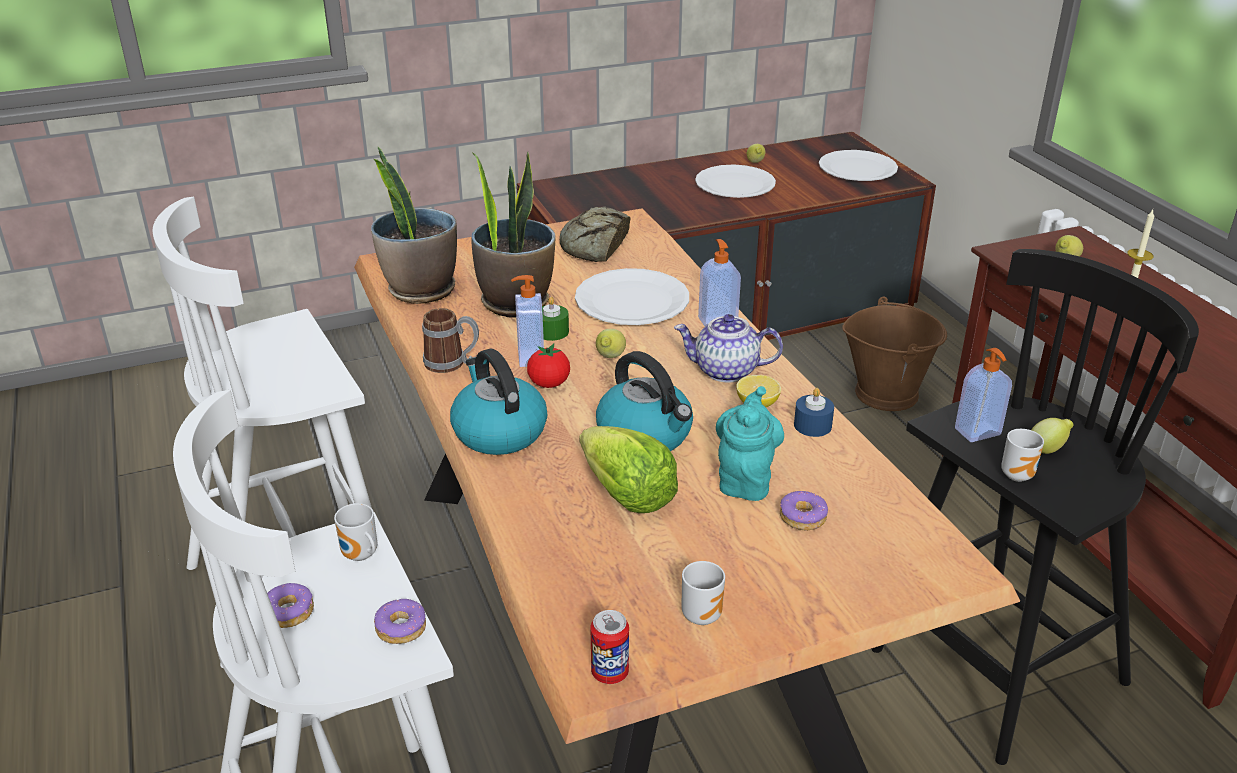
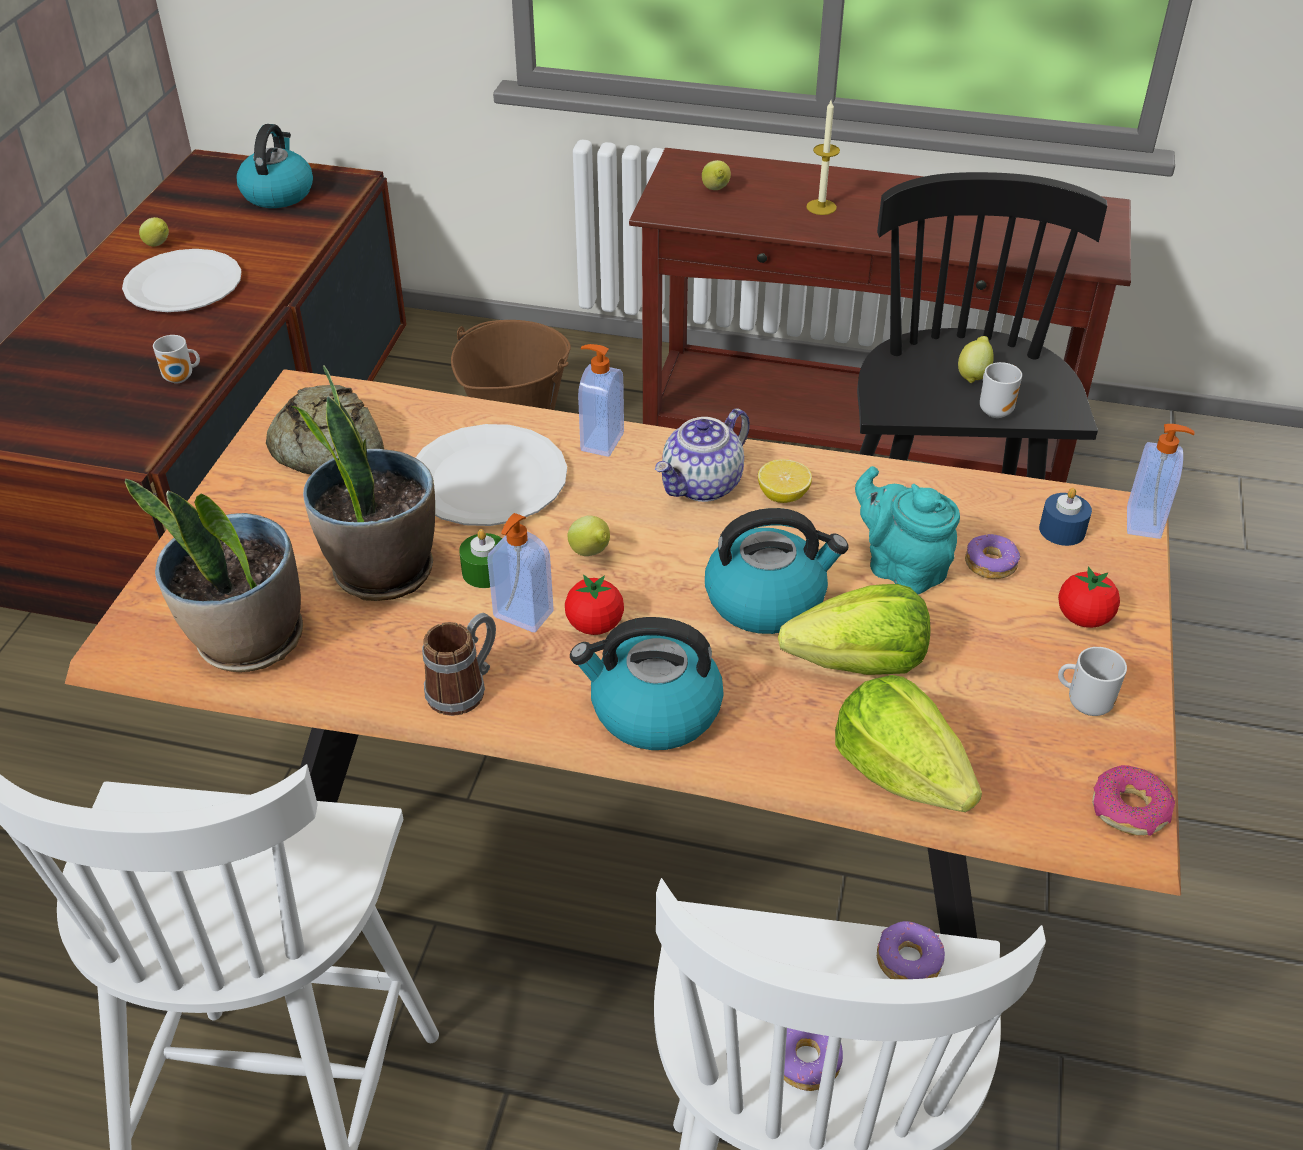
camera: 55 degrees left, 10 degrees up
(360, 556) = (749, 948): mug -> mug (181, 379)
(540, 548) = (900, 773): none -> lettuce
(610, 673) = (1129, 810): can -> donut
(798, 583) = (1083, 618): none -> tomato
(812, 425) = (852, 480): blue candle -> blue candle (1062, 530)
(857, 168) = (278, 193): white plate -> kettle
(978, 432) = (916, 395): soap dispenser -> soap dispenser (1145, 522)

